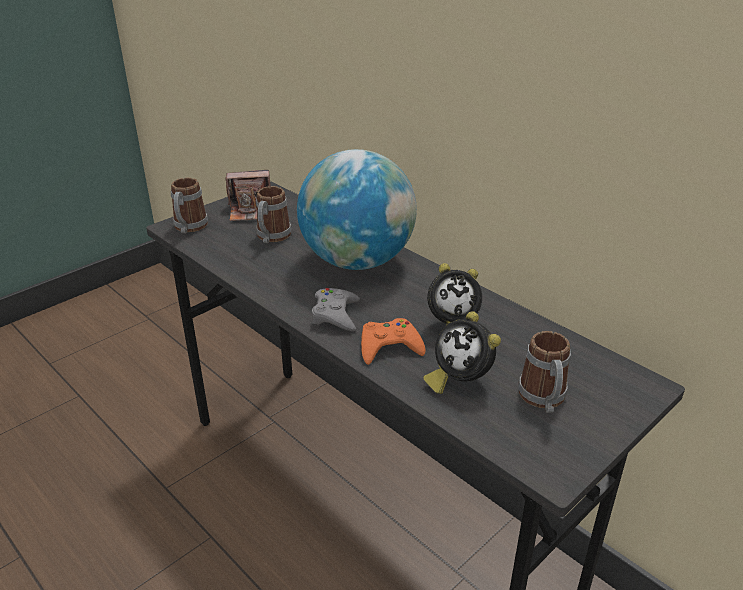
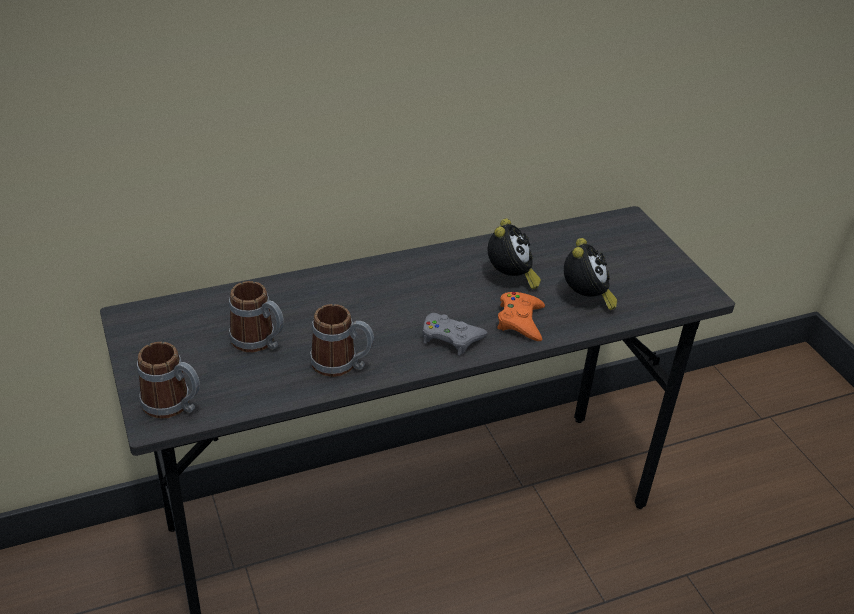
camera: 70 degrees left, 5 degrees up
(251, 211) = (174, 343): camera -> none
(357, 261) = (359, 296): globe -> none
(459, 380) = (585, 299): alarm clock -> alarm clock turned 60 degrees counterclockwise
(543, 400) = (626, 268): mug -> mug (342, 365)

